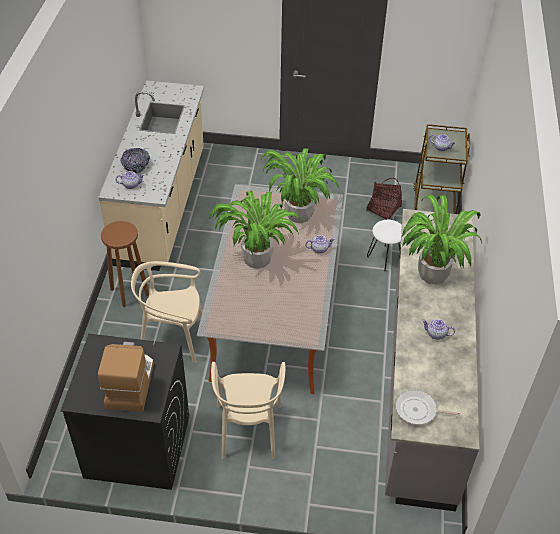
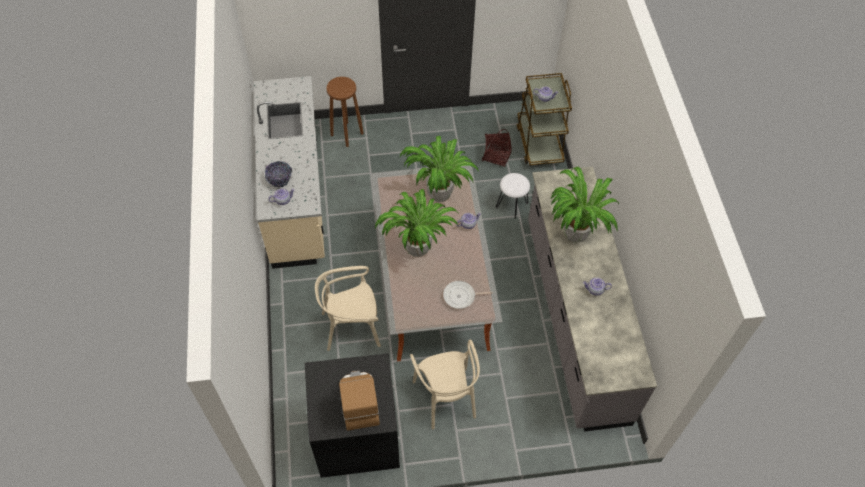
camera: 15 degrees left, 10 degrees up
(129, 292) = (297, 292): brown stool -> brown stool (346, 134)
(418, 410) = (601, 364): frying pan -> frying pan (461, 296)

